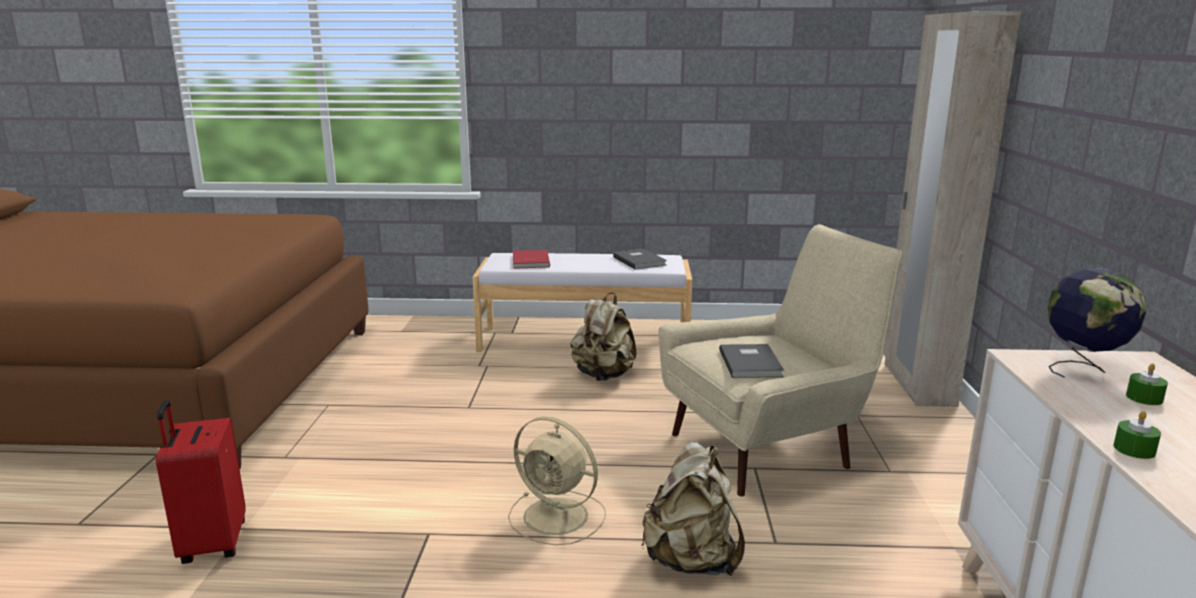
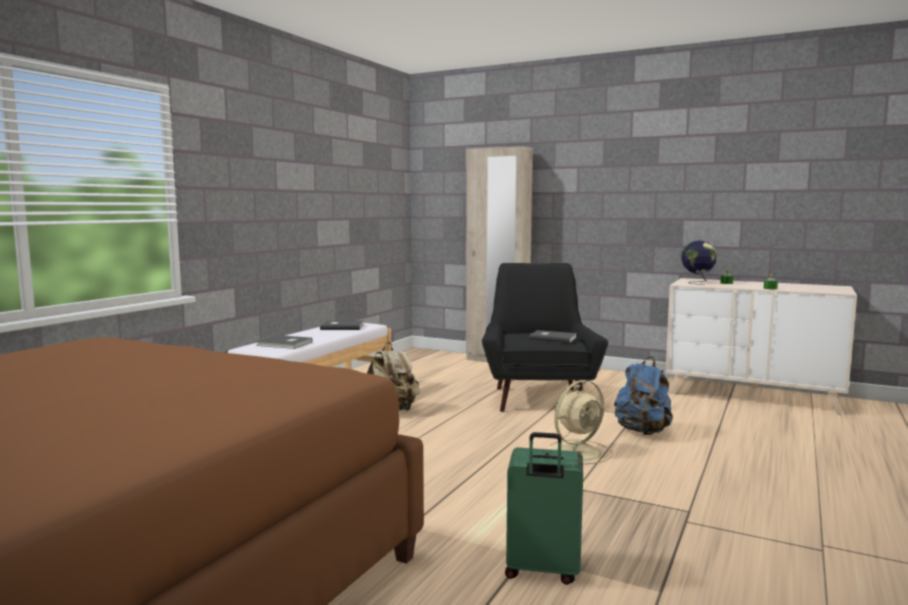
camera: 65 degrees left, 10 degrees down
(212, 544) = (542, 571): red suitcase -> green suitcase
(529, 261) = (284, 344): red book -> grey book
(691, 560) = (642, 432): beige backpack -> blue backpack
(768, 448) = (538, 397): beige armchair -> black armchair

